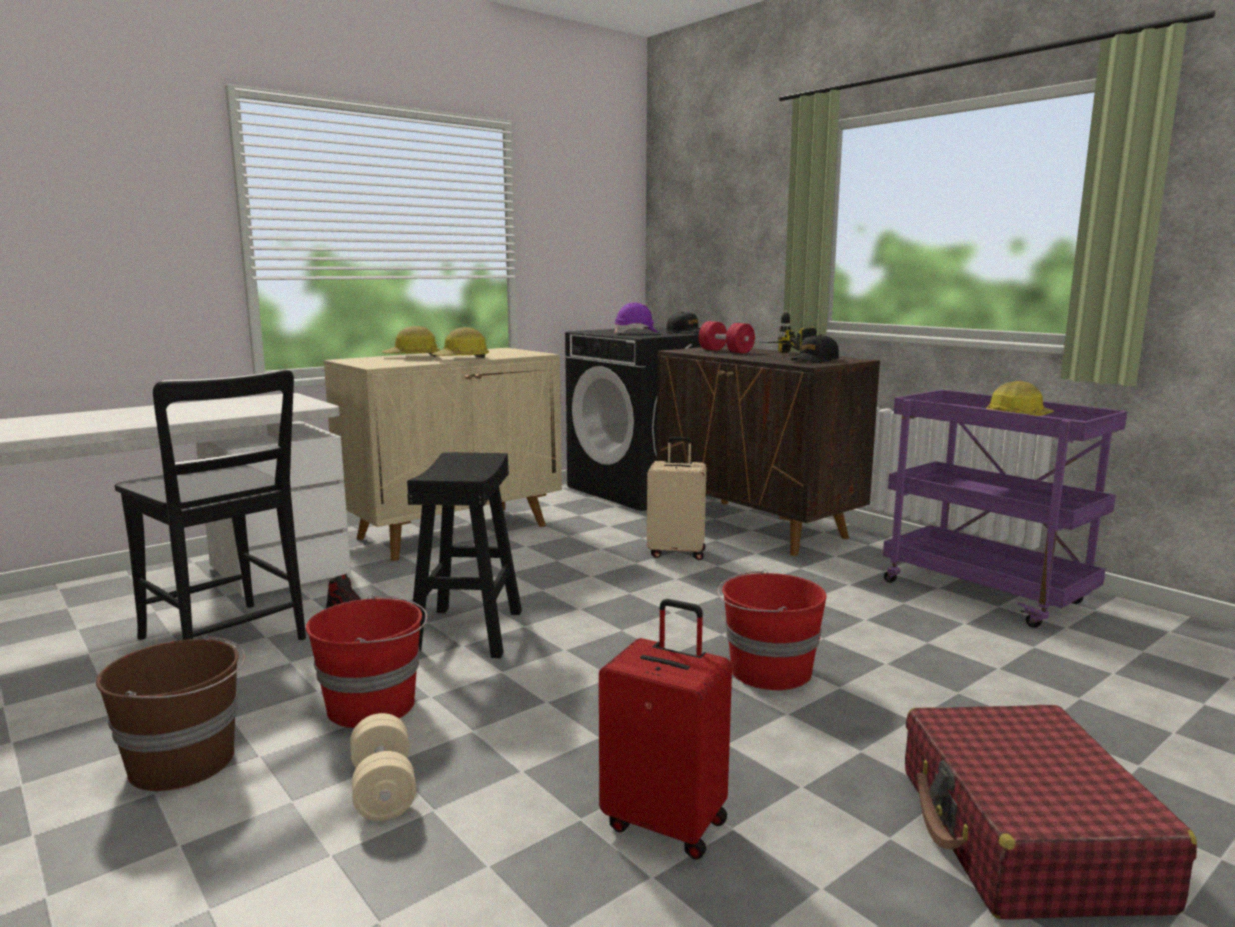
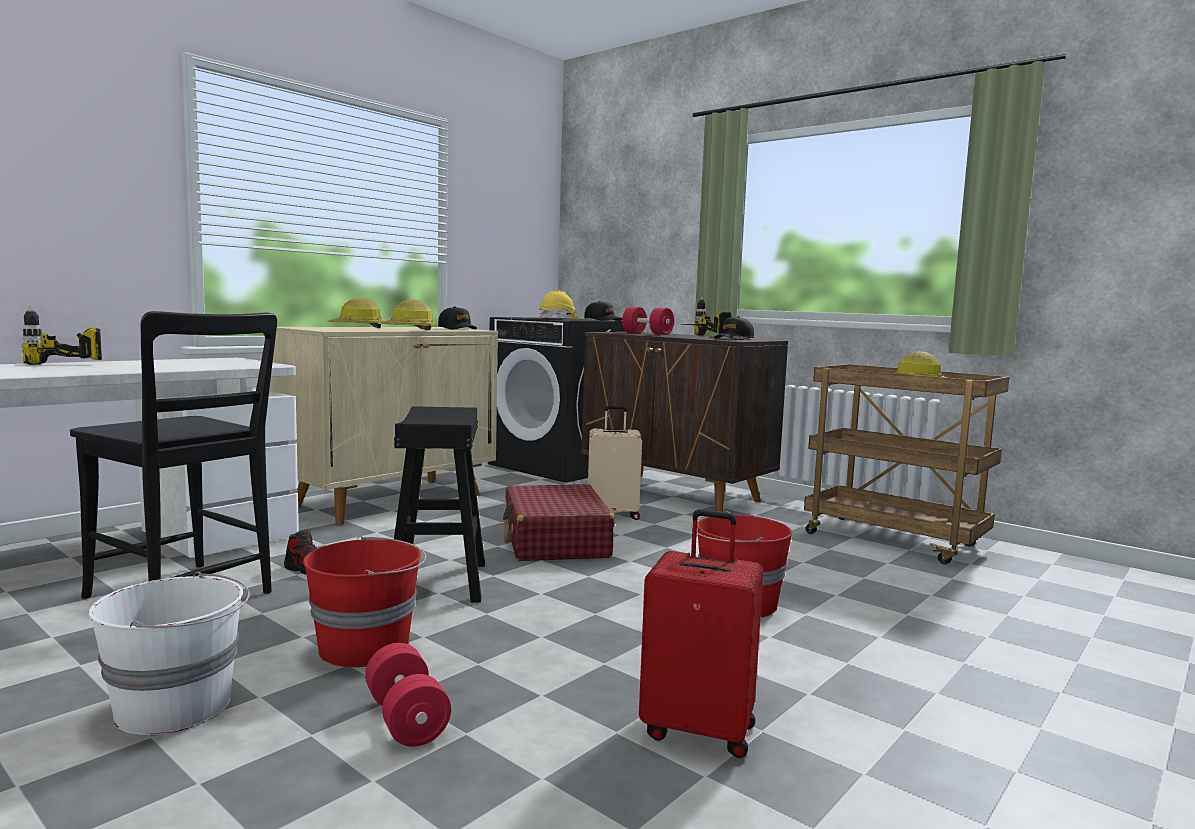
camera: 10 degrees left, 5 degrees down
(121, 415) = (64, 366): none -> power drill
(184, 762) = (177, 706): brown bucket -> white bucket
(383, 790) = (406, 719): beige dumbbell -> red dumbbell
(519, 352) = (457, 328): none -> black cap
(636, 333) = (559, 319): purple hard hat -> yellow hard hat
(987, 593) = (895, 540): purple cart -> brown cart
(1025, 837) = (1015, 721): red suitcase -> red suitcase (555, 541)

